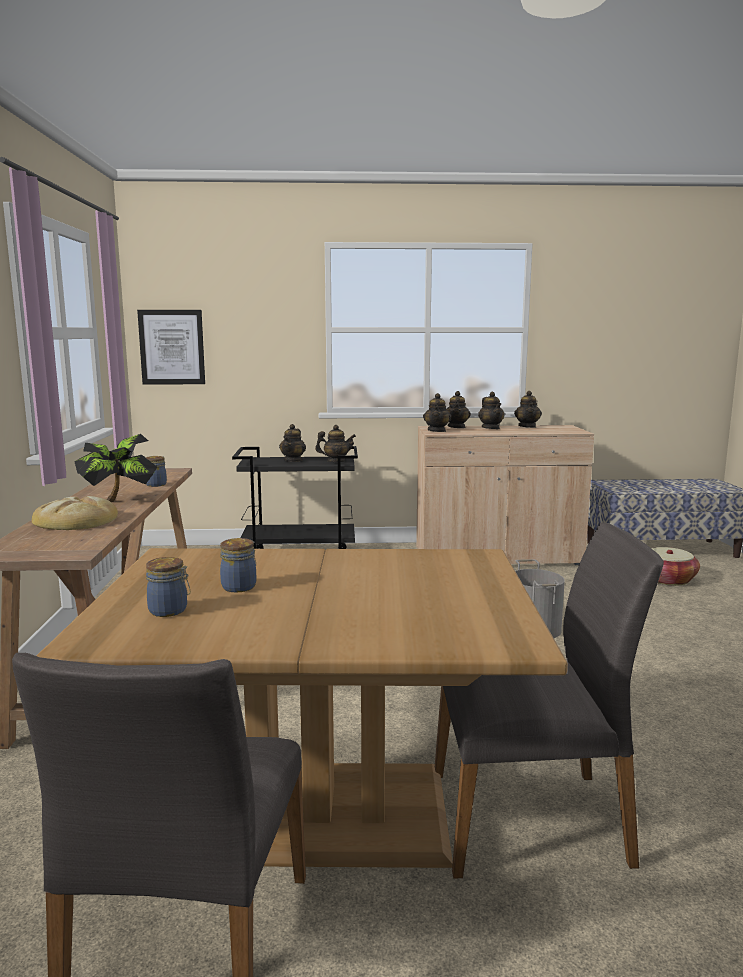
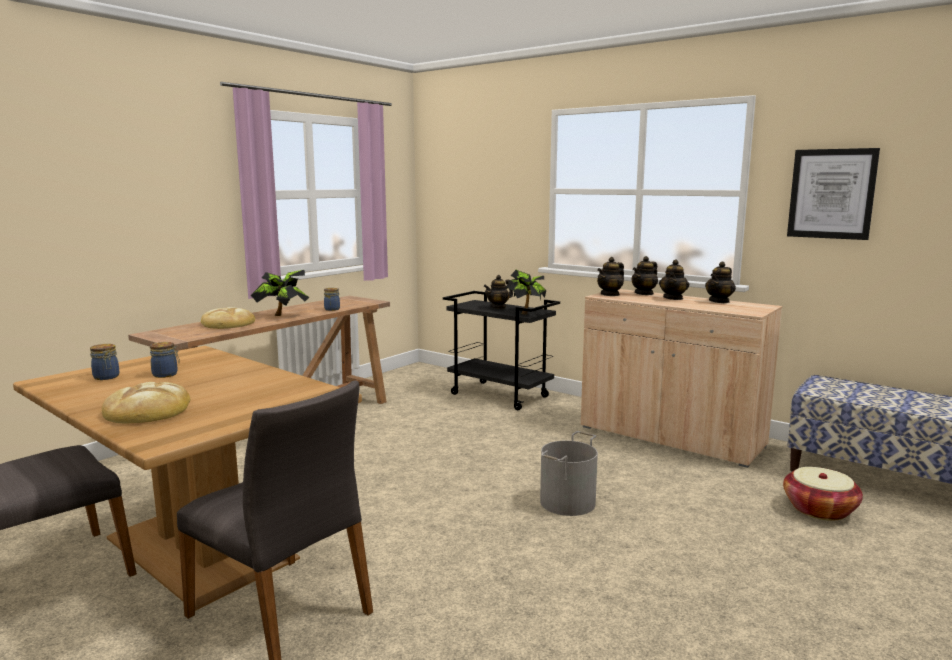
camera: 40 degrees right, 0 degrees up
(172, 347) = (442, 204): picture -> picture (831, 194)
(336, 461) = (526, 312): teapot -> potted plant
(378, 622) = (148, 410): none -> bread

